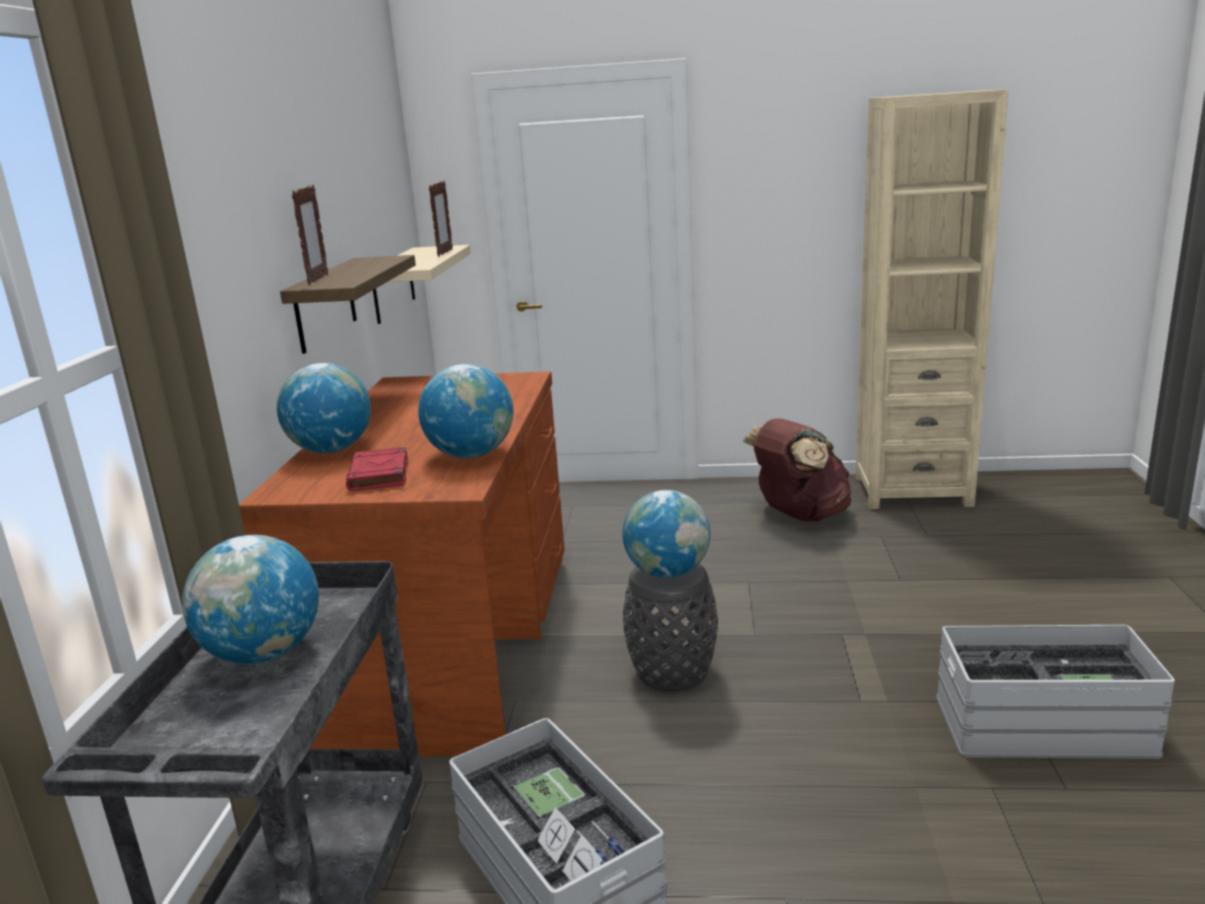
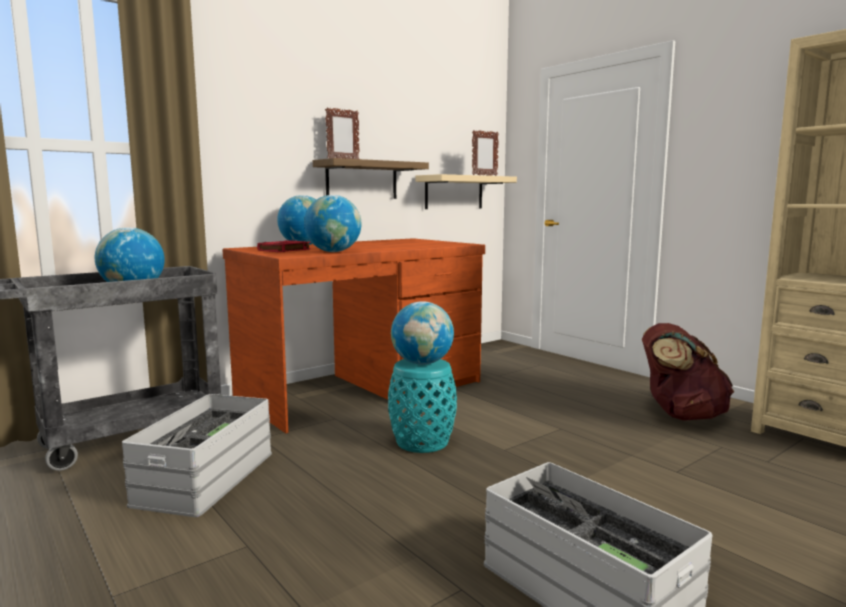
camera: 45 degrees right, 10 degrees down
(672, 672) = (422, 442): grey stool -> turquoise stool

